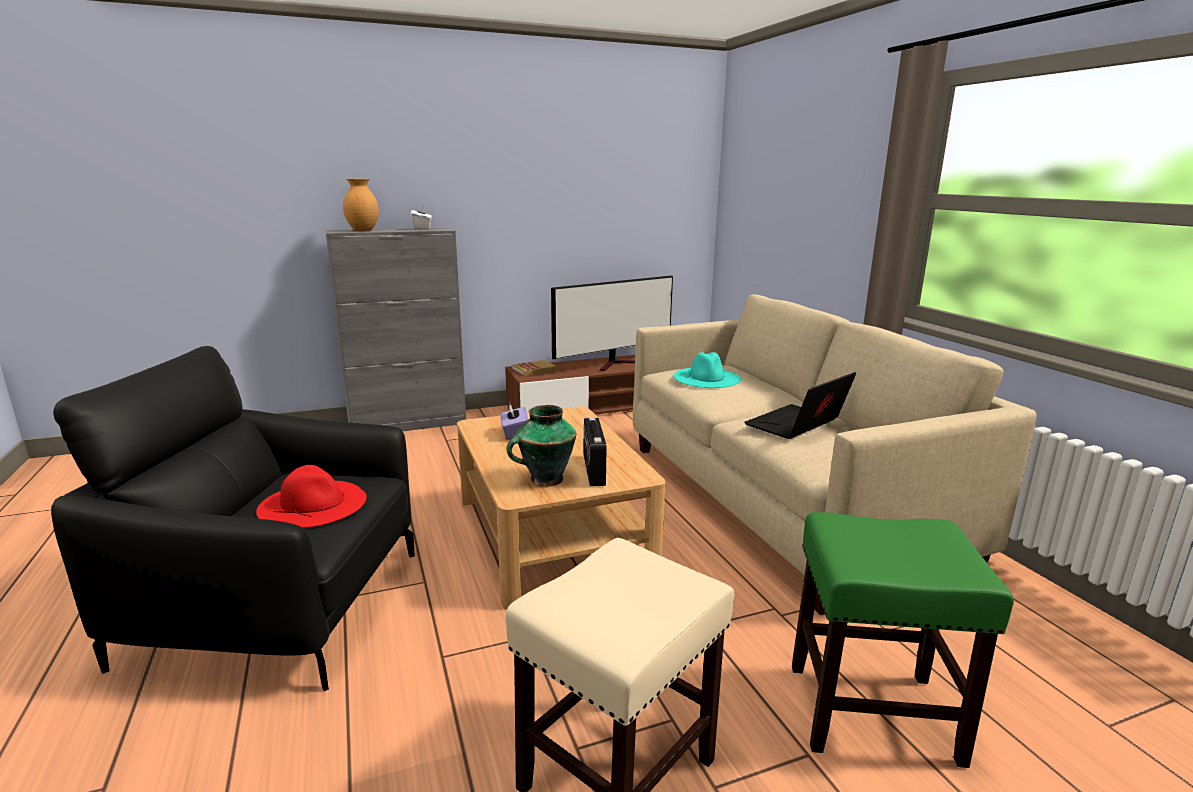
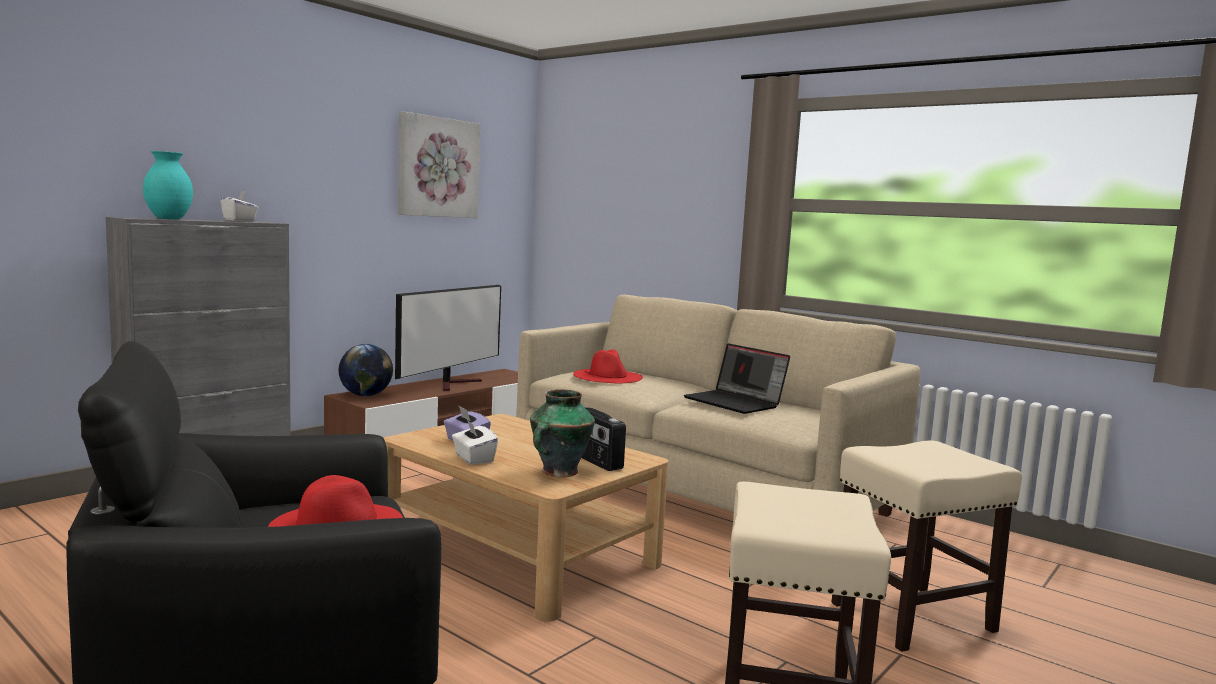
camera: 30 degrees left, 10 degrees down
(363, 231) = (168, 219): brown vase -> turquoise vase
(497, 453) = (473, 458): none -> white tissue box
(534, 369) = (365, 395): book -> globe
(612, 169) = (437, 167): none -> picture
(707, 377) = (608, 376): turquoise hat -> red hat
(796, 425) = (735, 402): laptop -> laptop turned 60 degrees counterclockwise
(870, 712) = (911, 617): green stool -> beige stool

